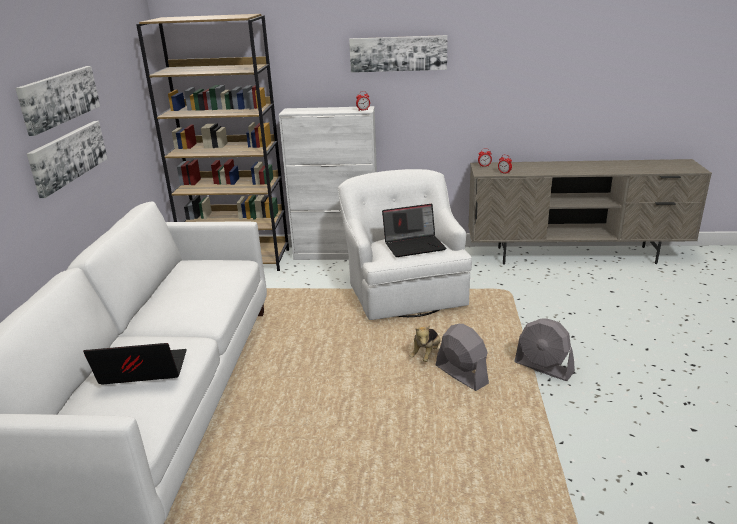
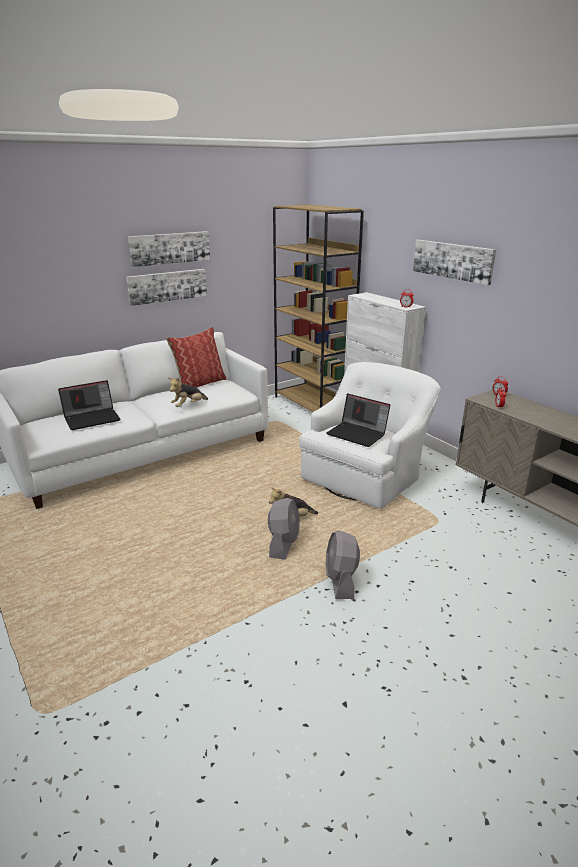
camera: 50 degrees right, 0 degrees up
(141, 372) = (92, 418): laptop -> laptop turned 105 degrees clockwise
(170, 276) = (199, 383): none -> pillow
(219, 300) = (188, 405): none -> plush toy

